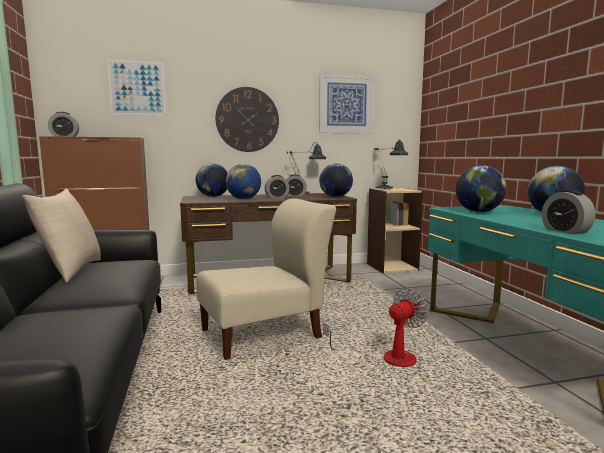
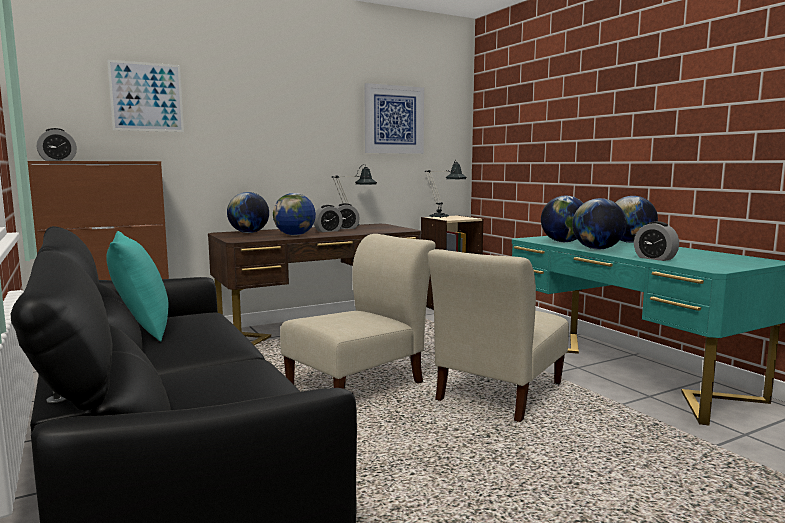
camera: 15 degrees left, 0 degrees up
(70, 271) = (142, 329): beige pillow -> turquoise pillow
(247, 120) = (283, 137): wall clock -> none
(335, 197) = (395, 228): globe -> globe (597, 249)
(386, 358) = (497, 394): fan -> beige chair

